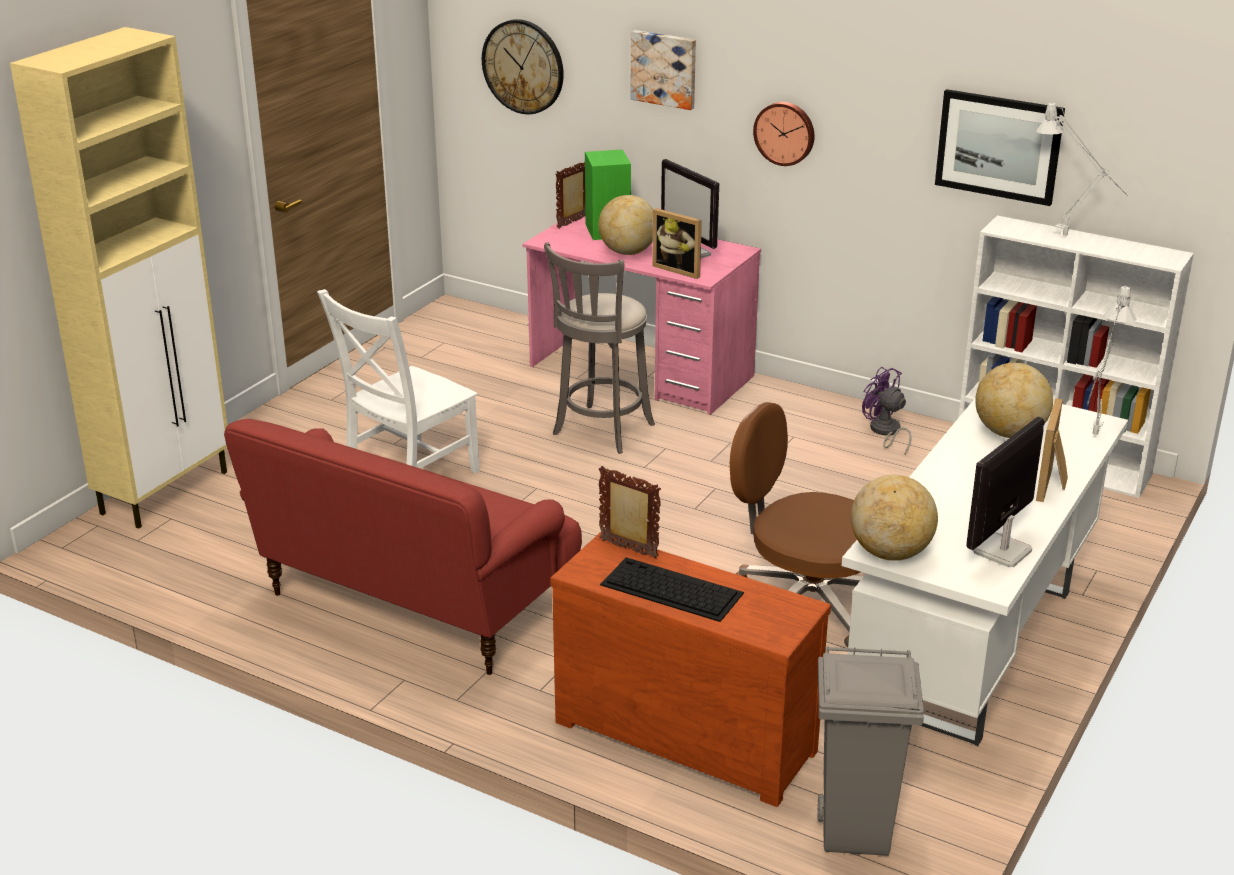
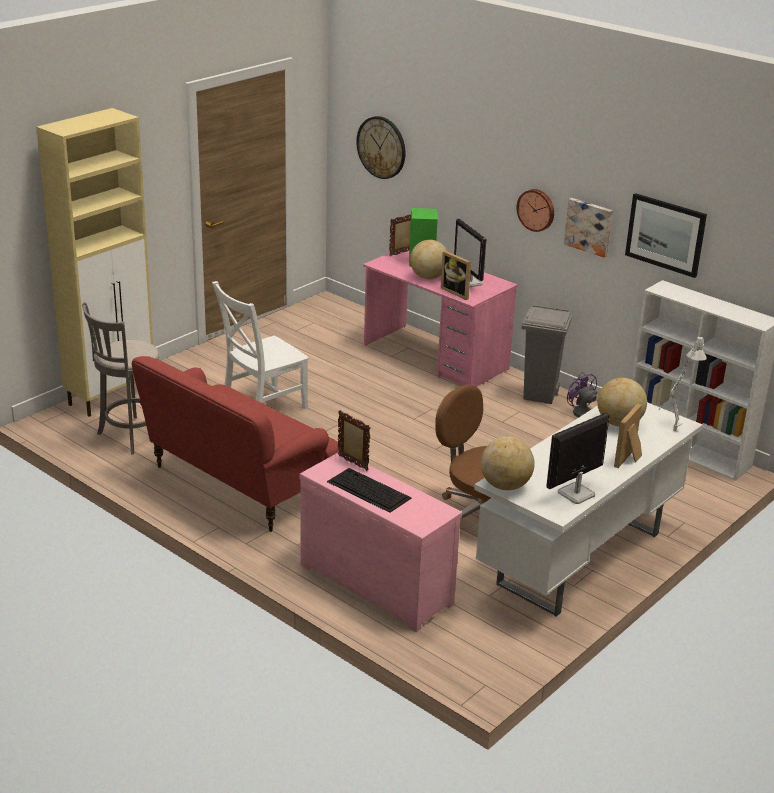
camera: 10 degrees right, 0 degrees up
(600, 431) = (394, 392): grey stool -> grey stool (130, 436)
(664, 69) = (466, 159): picture -> picture (589, 226)
(687, 733) = (378, 582): brown dresser -> pink dresser
(856, 834) = (458, 654): grey trash can -> grey trash can (540, 396)
(1071, 238) = (703, 301): grey table lamp -> none

